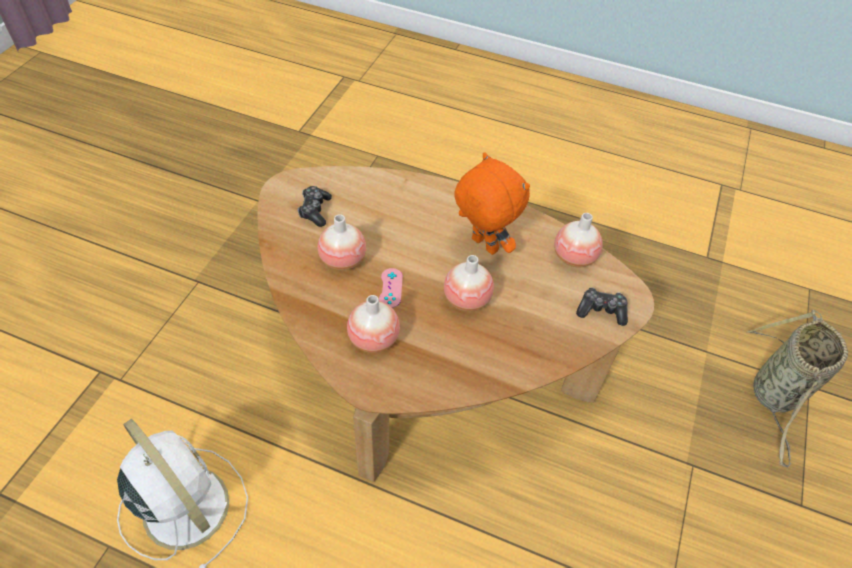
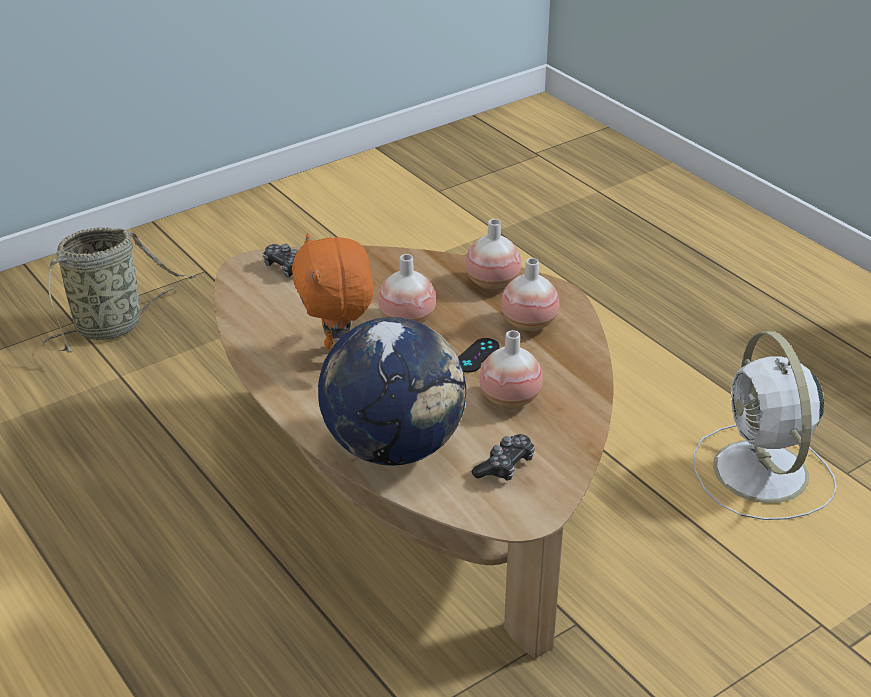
camera: 145 degrees left, 15 degrees down
(389, 196) = (394, 447): none -> globe
(391, 288) = (477, 355): pink game controller -> black game controller
(574, 257) = (256, 312): vase -> vase (492, 283)

